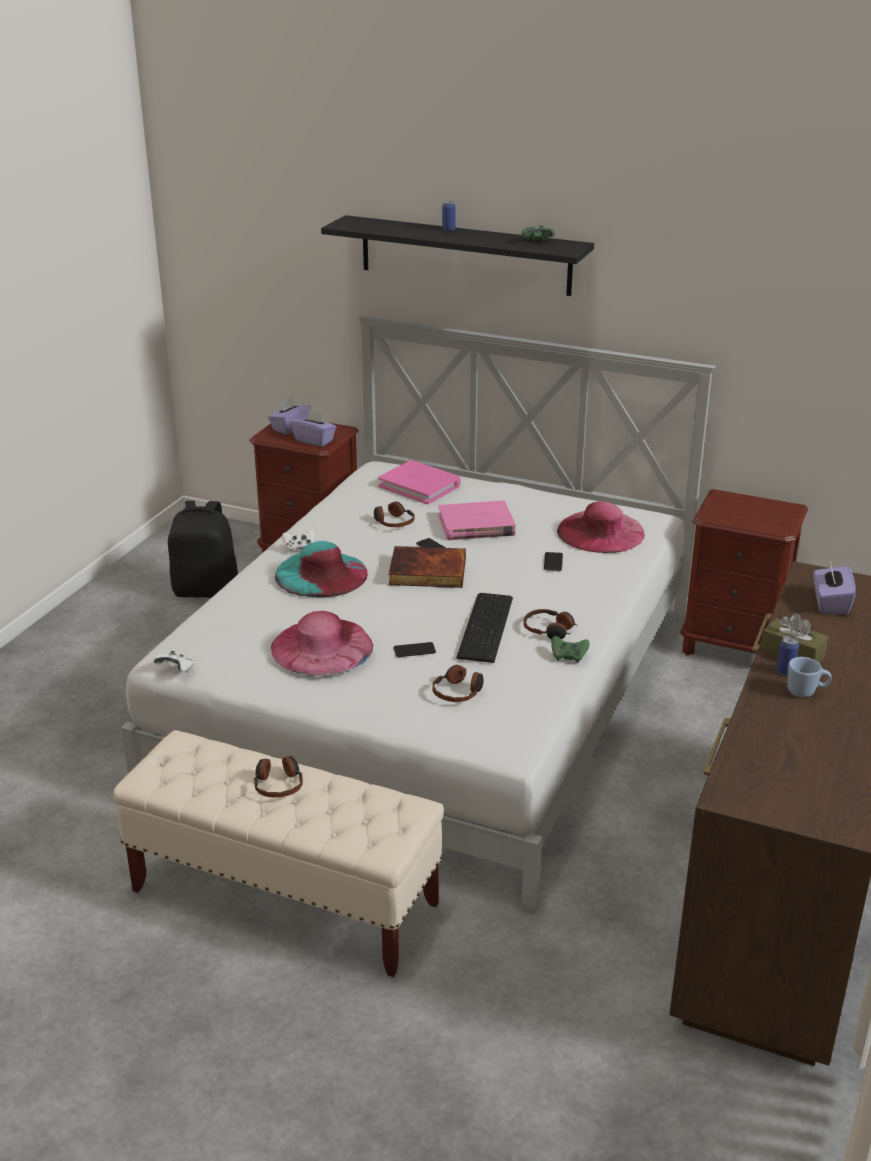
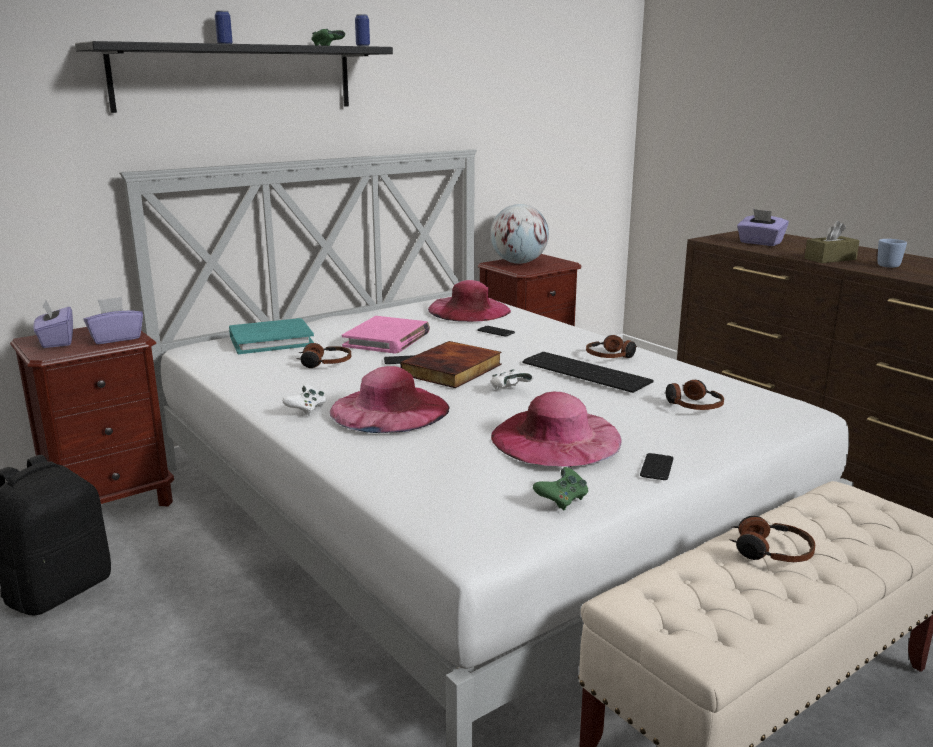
camera: 60 degrees left, 10 degrees down
(176, 670) = (511, 536): white game controller -> white game controller (510, 390)
(321, 574) = (389, 409): turquoise hat -> pink hat
(414, 650) = (597, 406): phone -> phone (656, 467)
(420, 486) = (271, 340): pink book -> turquoise book
(568, 657) = (661, 360): green game controller -> green game controller (562, 500)
(741, 506) = (518, 263): none -> globe
(785, 671) = (856, 264): can -> can (363, 46)

